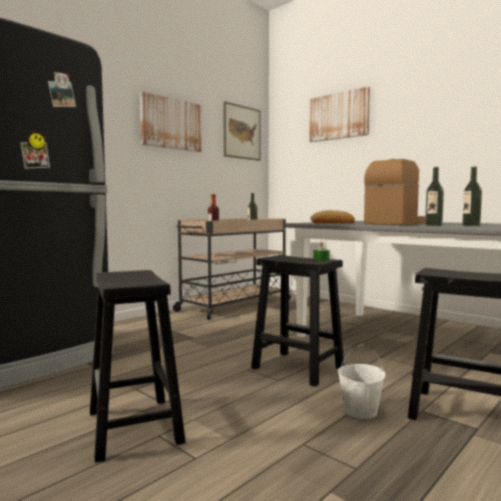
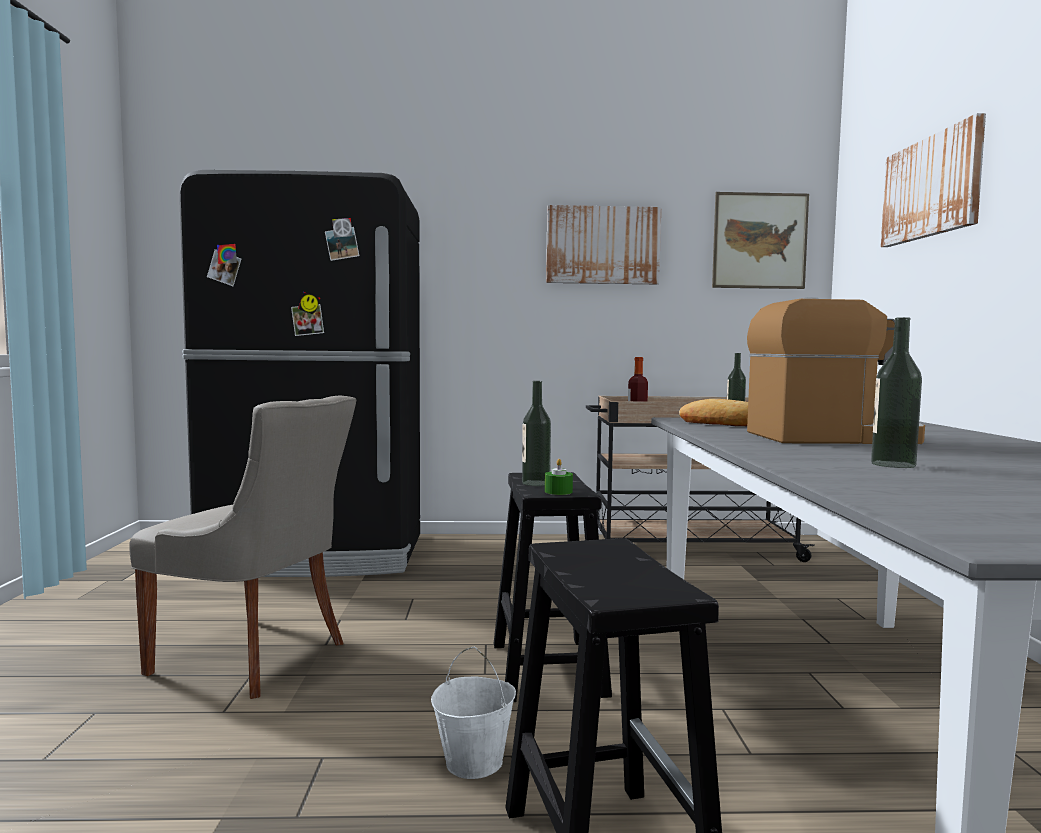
camera: 45 degrees right, 0 degrees up
(135, 427) = (255, 657): black stool -> grey chair
(433, 226) = (808, 453): bottle -> bottle (536, 483)

